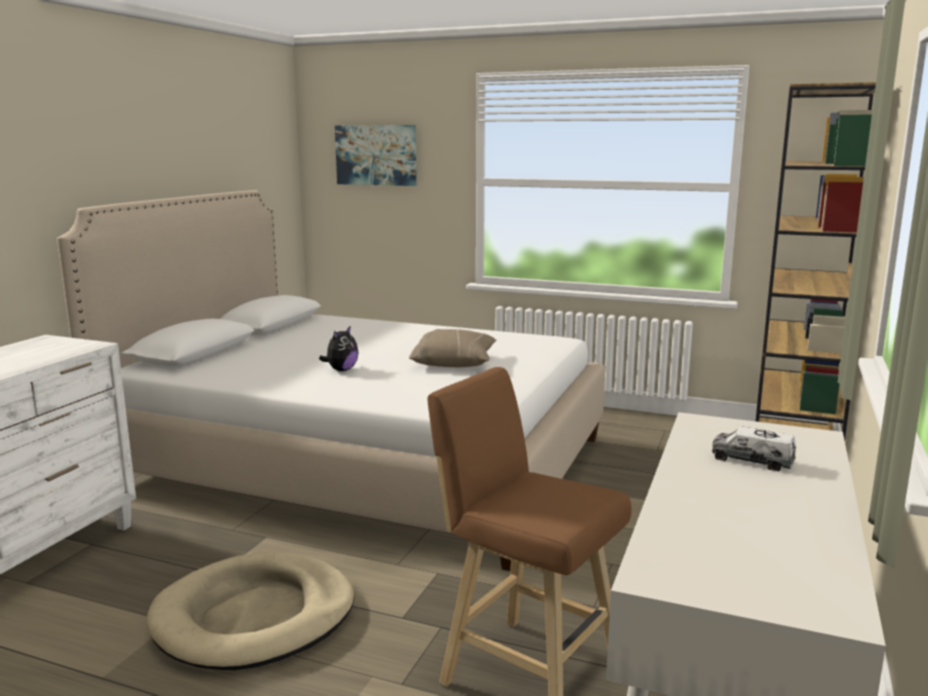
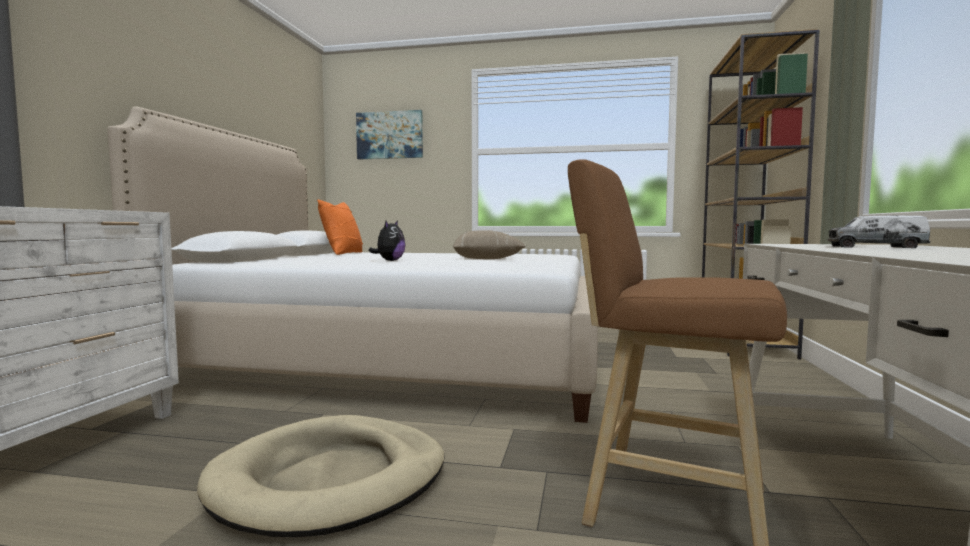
camera: 10 degrees left, 10 degrees down
(310, 325) = (342, 253): none -> orange pillow

